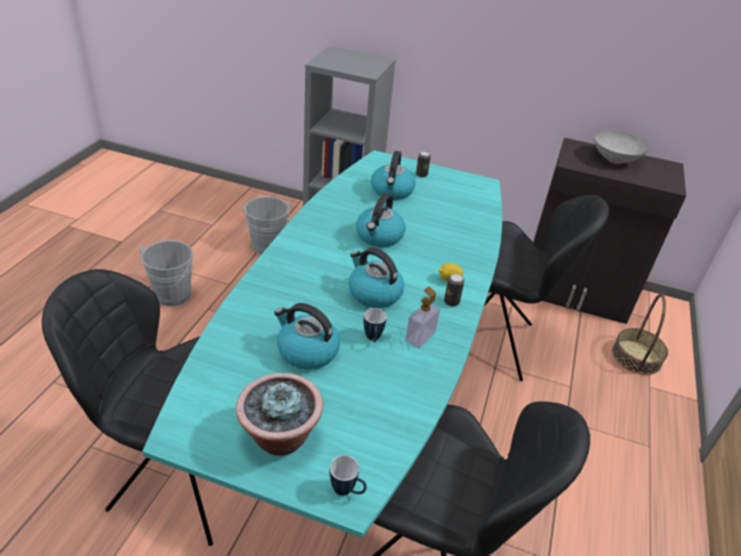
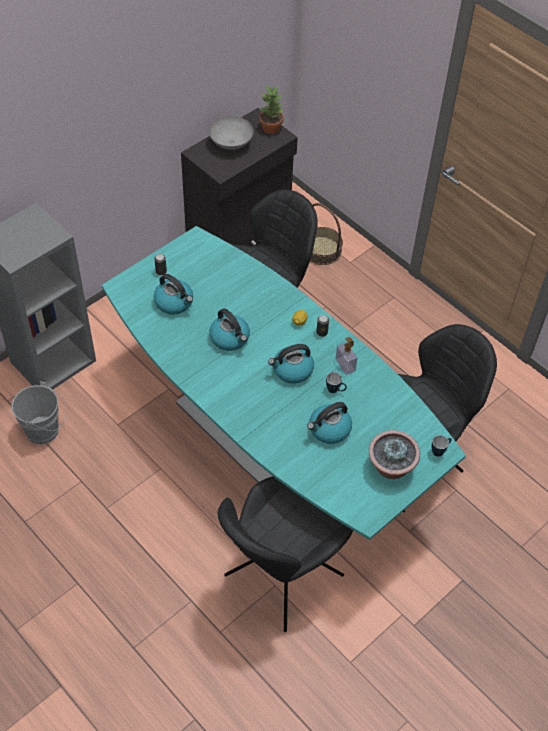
camera: 60 degrees left, 15 degrees up
(171, 297) = (73, 532): grey bucket -> none
(670, 177) = (271, 128): none -> potted plant

